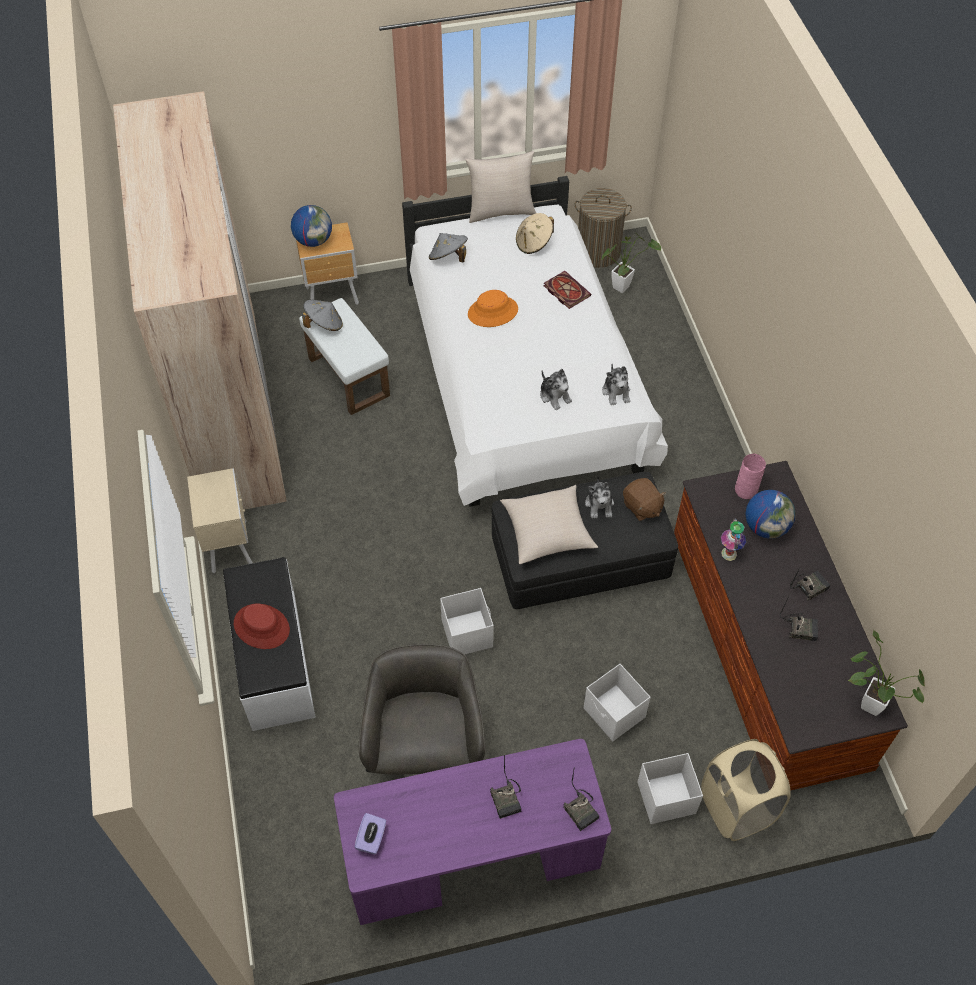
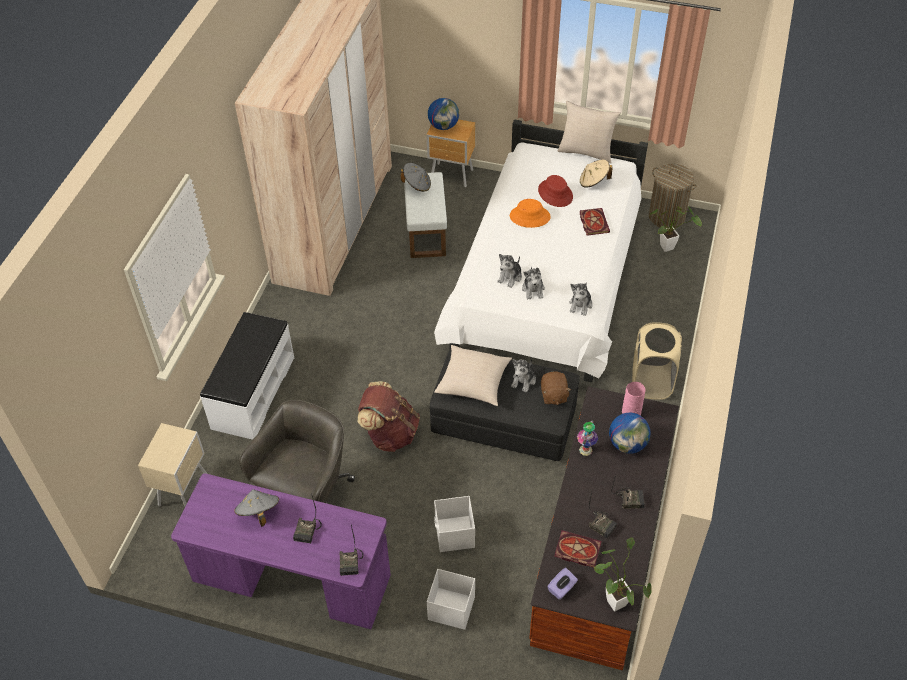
camera: 30 degrees right, 5 degrees down
(230, 545) = (275, 308): beige nightstand -> beige nightstand (185, 490)
(262, 626) = (242, 357): red hat -> red hat (555, 193)
(371, 839) = (206, 512): purple tissue box -> purple tissue box (562, 588)
(448, 258) = (524, 169): grey hat -> grey hat (258, 513)
(467, 633) = (390, 433): white storage box -> brown backpack
(520, 392) = (510, 277): none -> plush toy
(736, 808) = (497, 641): beige laundry basket -> beige laundry basket (651, 382)
(794, 669) = (576, 550): none -> book

